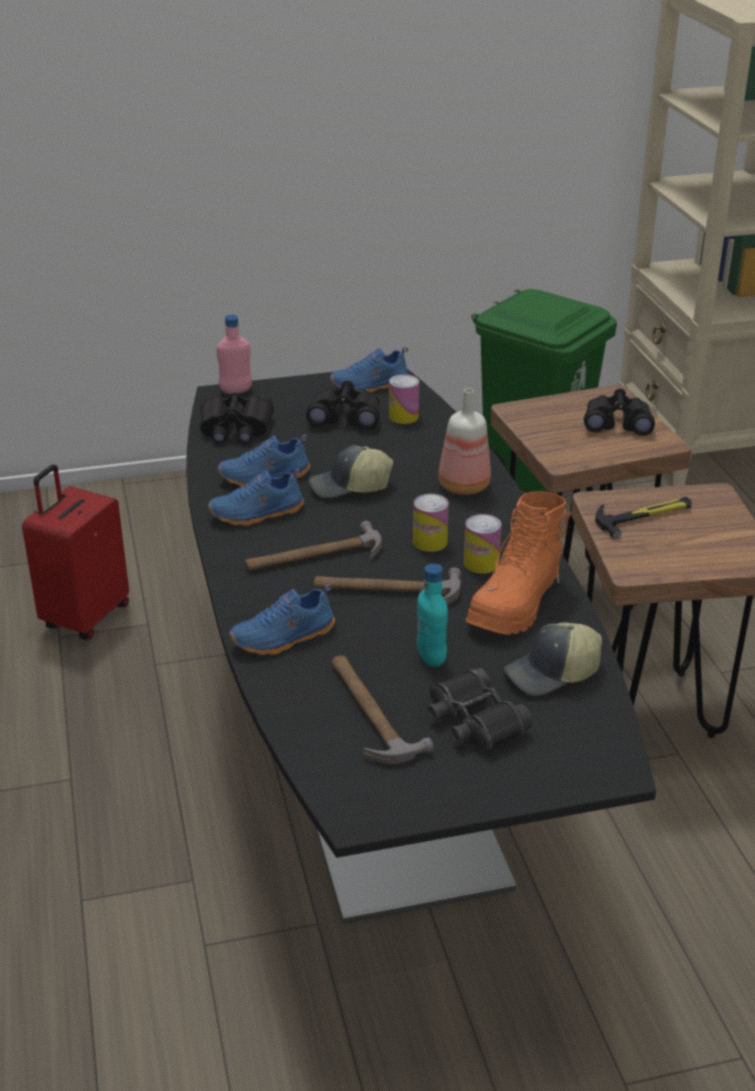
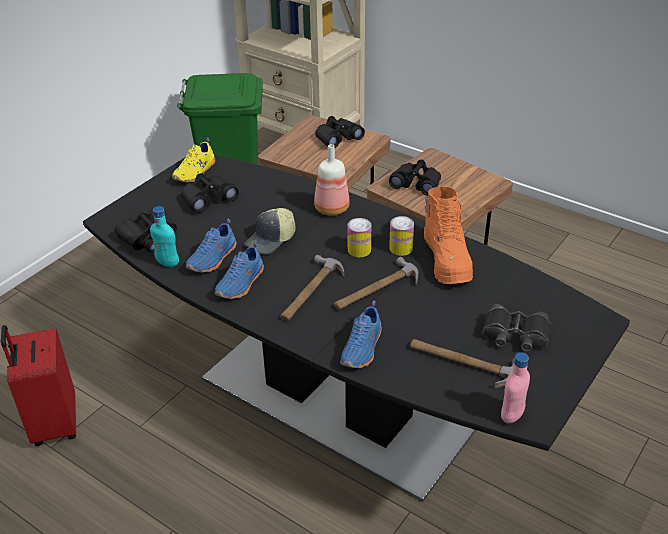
camera: 40 degrees left, 5 degrees up
(236, 391) = (114, 212): pink bottle -> pink bottle (512, 415)
(370, 386) = (196, 173): blue shoe -> yellow shoe
(403, 416) = (241, 183): can -> none
(431, 657) = (449, 314): turquoise bottle -> turquoise bottle (168, 263)
(552, 674) = (513, 289): cap -> none
(644, 516) = (416, 184): hammer -> black binoculars

